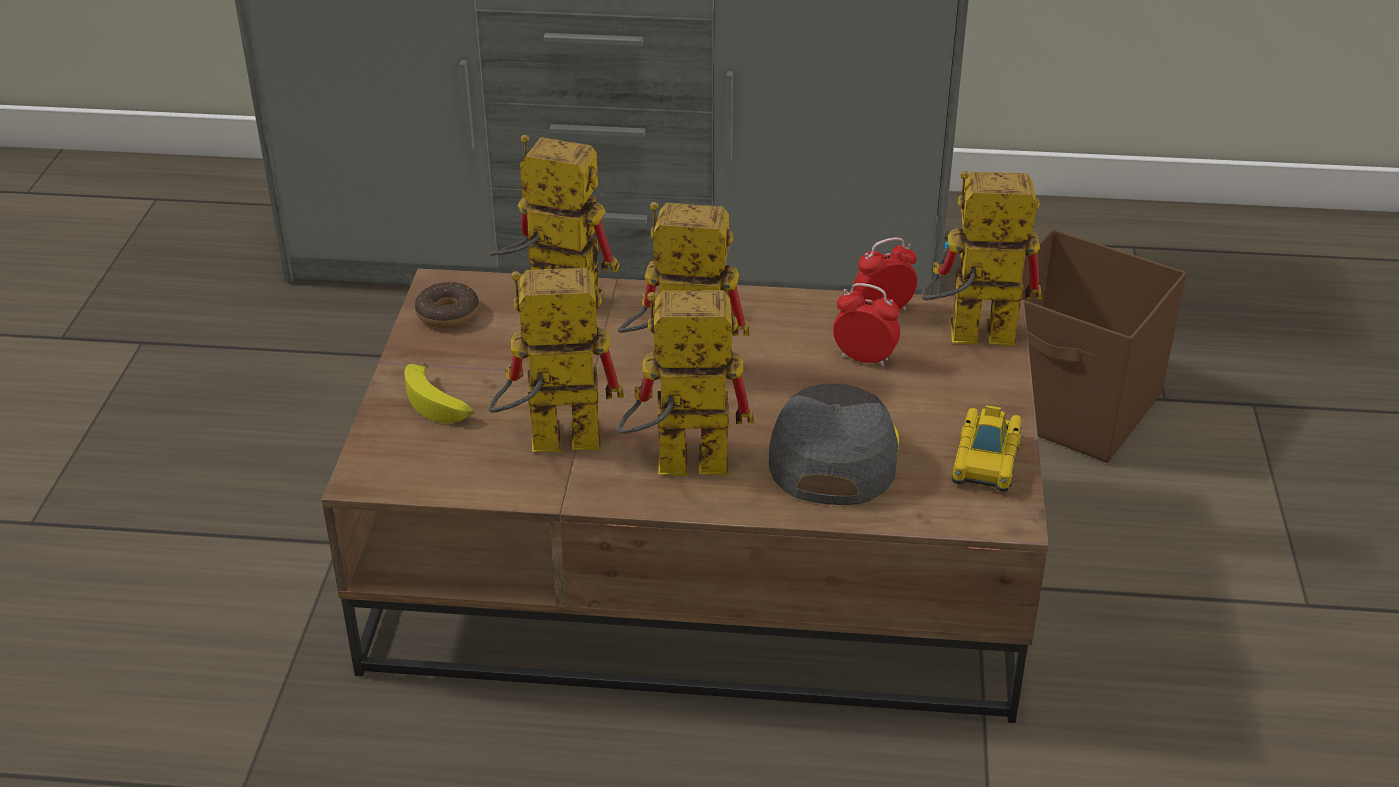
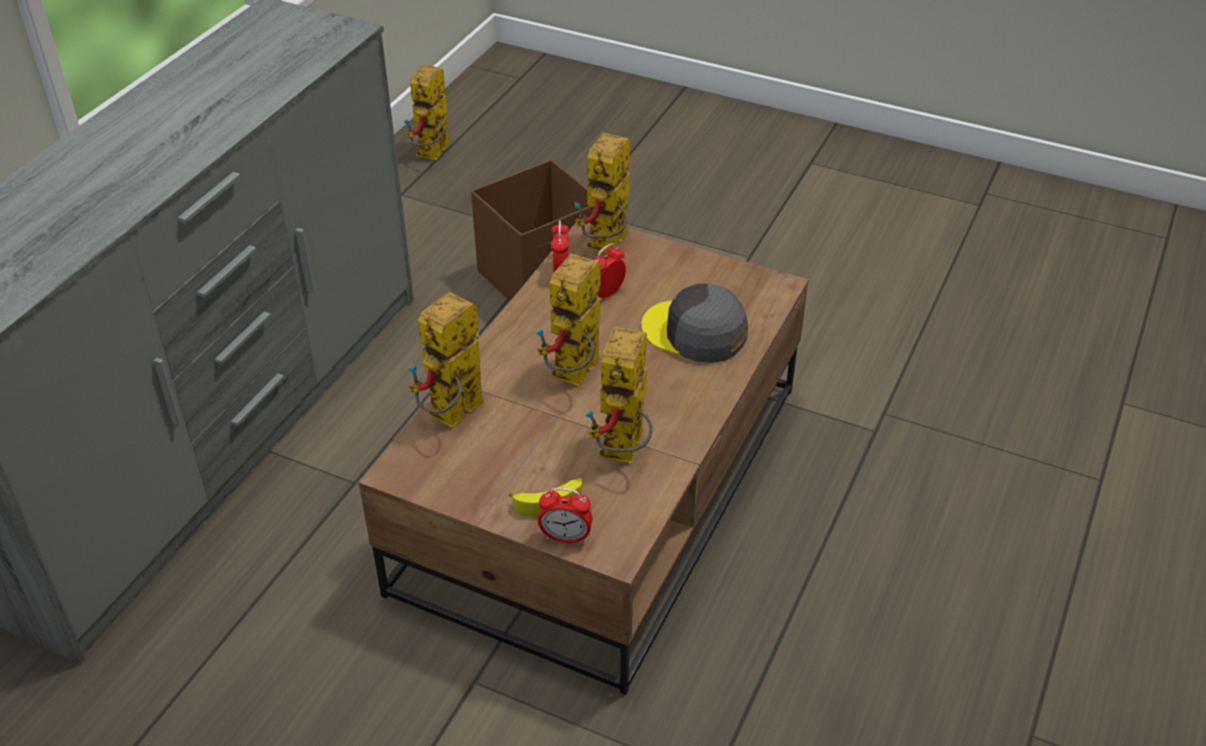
camera: 70 degrees left, 5 degrees up
(381, 430) = (565, 537): none -> alarm clock
(448, 314) = (436, 475): donut -> none
(675, 466) = (676, 401): toy robot -> toy robot (433, 155)
(985, 460) = (728, 277): toy car -> none

